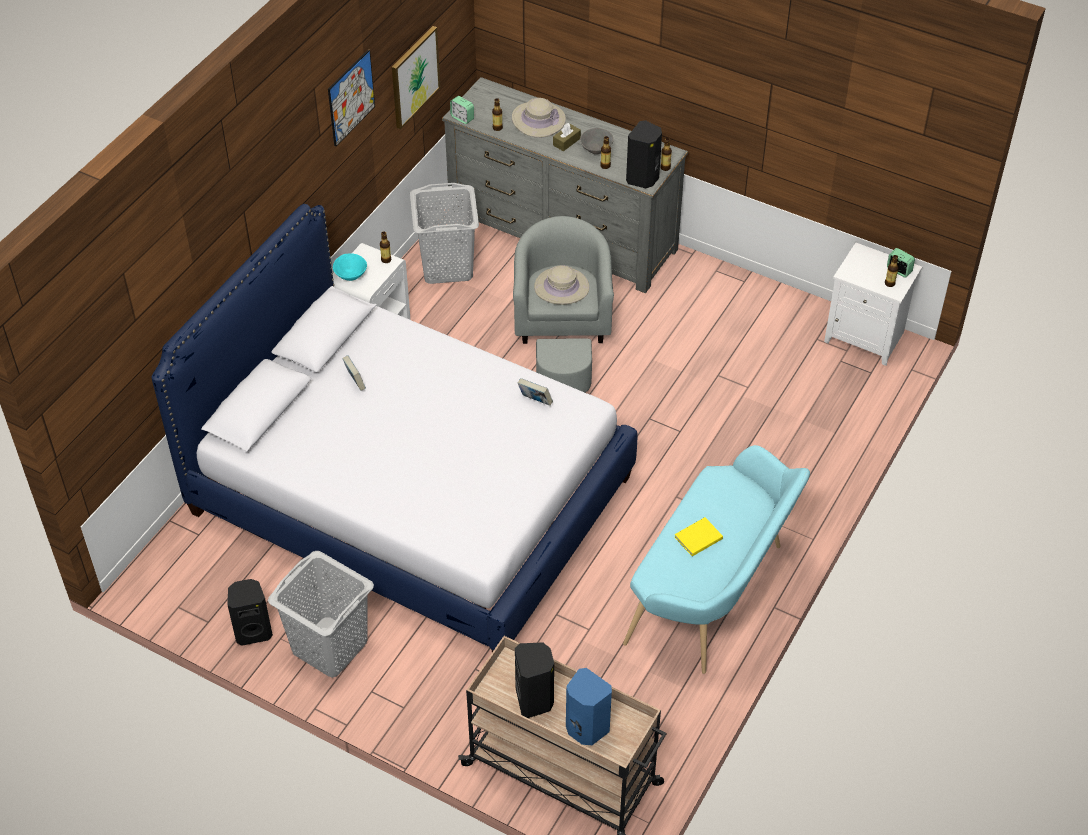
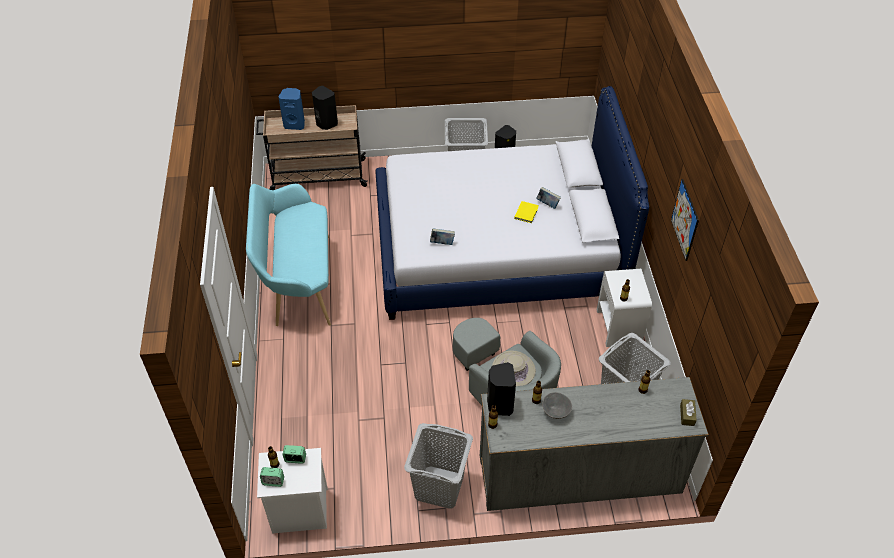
camera: 145 degrees right, 0 degrees up
(351, 275) = (631, 277): turquoise bowl -> none
(414, 77) = (701, 316): picture -> none
(462, 118) = (675, 384): alarm clock -> alarm clock (295, 459)
(538, 120) = (623, 415): beige hat -> none
(566, 142) = (583, 406): brown tissue box -> brown tissue box (687, 415)
(697, 538) = (304, 238): yellow book -> yellow book (527, 212)
(709, 288) = (438, 487): none -> grey laundry basket

